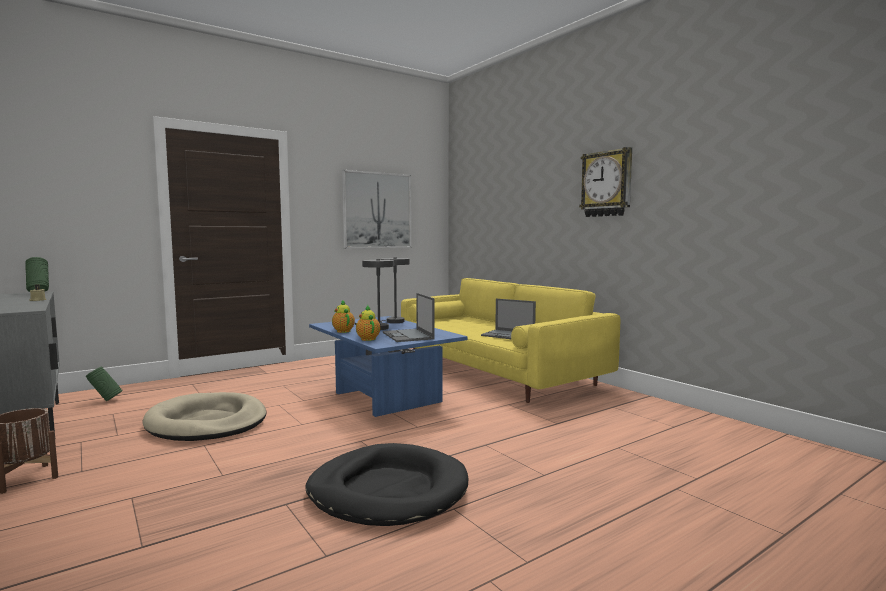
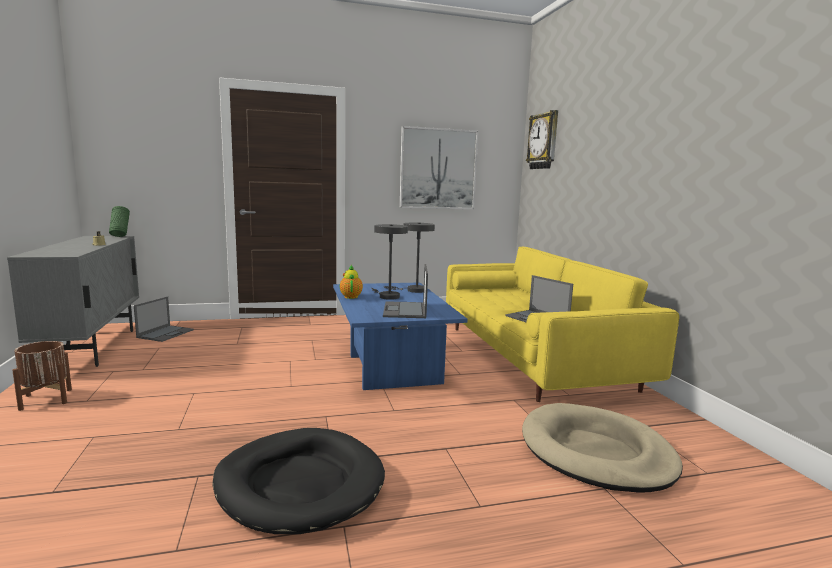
camera: 20 degrees right, 5 degrees up
(105, 400) = (166, 333): green vase -> laptop
(207, 422) = (217, 369): beige dog bed -> beige dog bed (596, 452)
(367, 339) = (360, 309): teapot -> none
(607, 184) = (683, 143): wall clock -> wall clock (543, 141)

